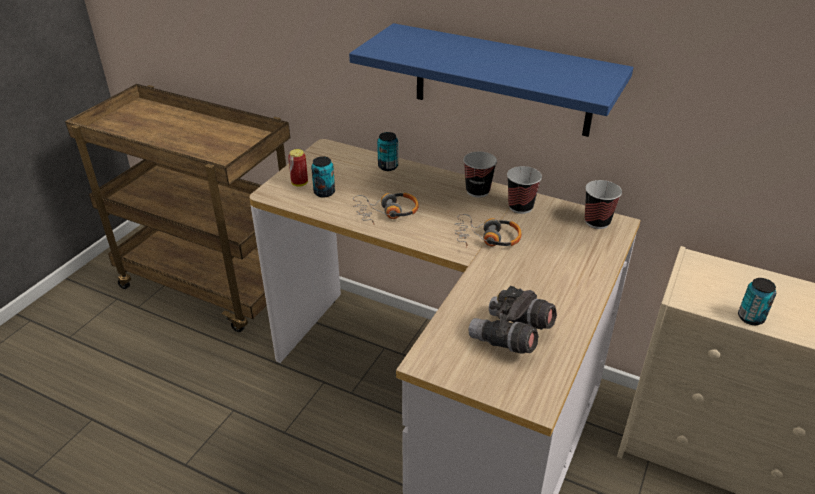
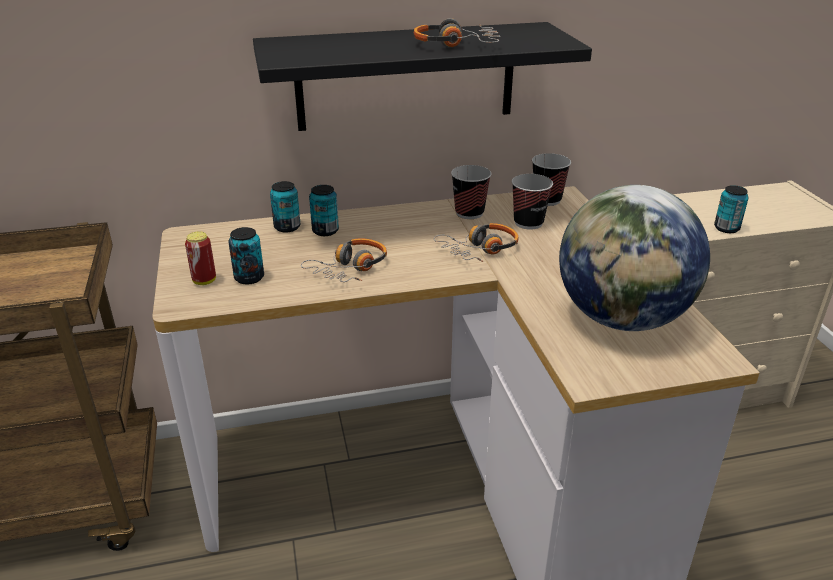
camera: 40 degrees left, 5 degrees down
(407, 179) = (325, 231): none -> can
(477, 191) = (411, 215): cup -> cup (528, 223)
(502, 80) = (406, 76): blue shelf -> black shelf
(509, 69) = (456, 44): none -> headphones
(511, 337) = (622, 318): grey binoculars -> globe

